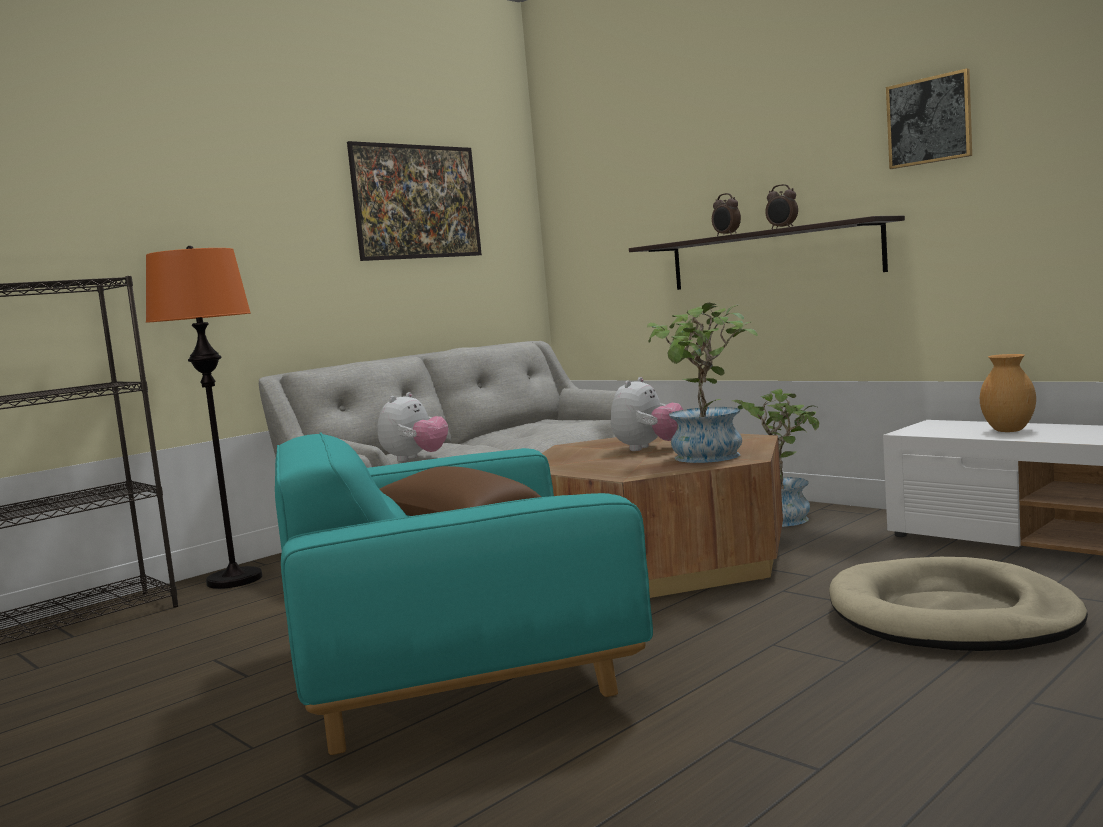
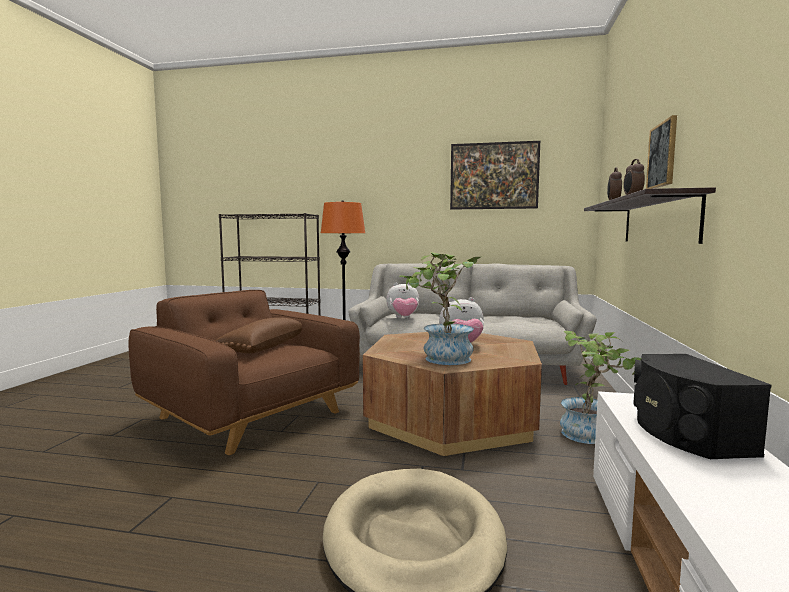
camera: 55 degrees right, 0 degrees up
(456, 671) = (251, 415): turquoise armchair -> brown armchair
(929, 120) = (739, 83): picture -> picture (662, 155)
(1009, 430) = (685, 433): brown vase -> black speaker

